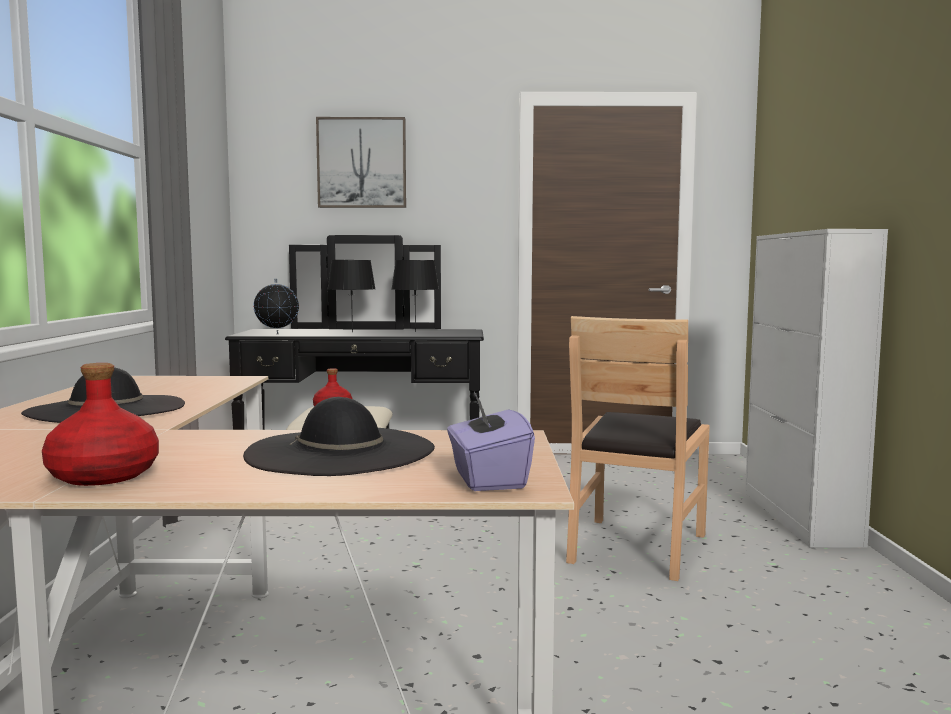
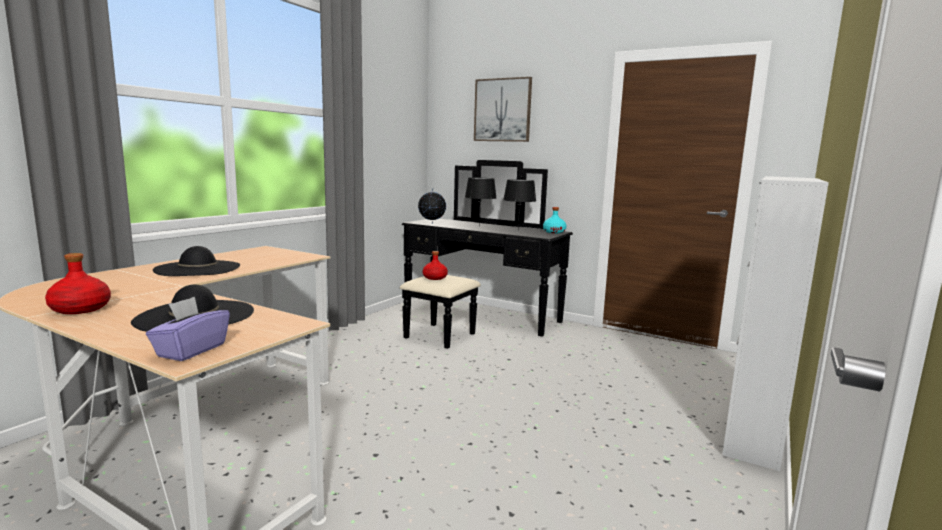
camera: 30 degrees right, 5 degrees up
(463, 330) = (554, 232): none -> turquoise bottle
(635, 547) = (576, 415): brown chair -> none

